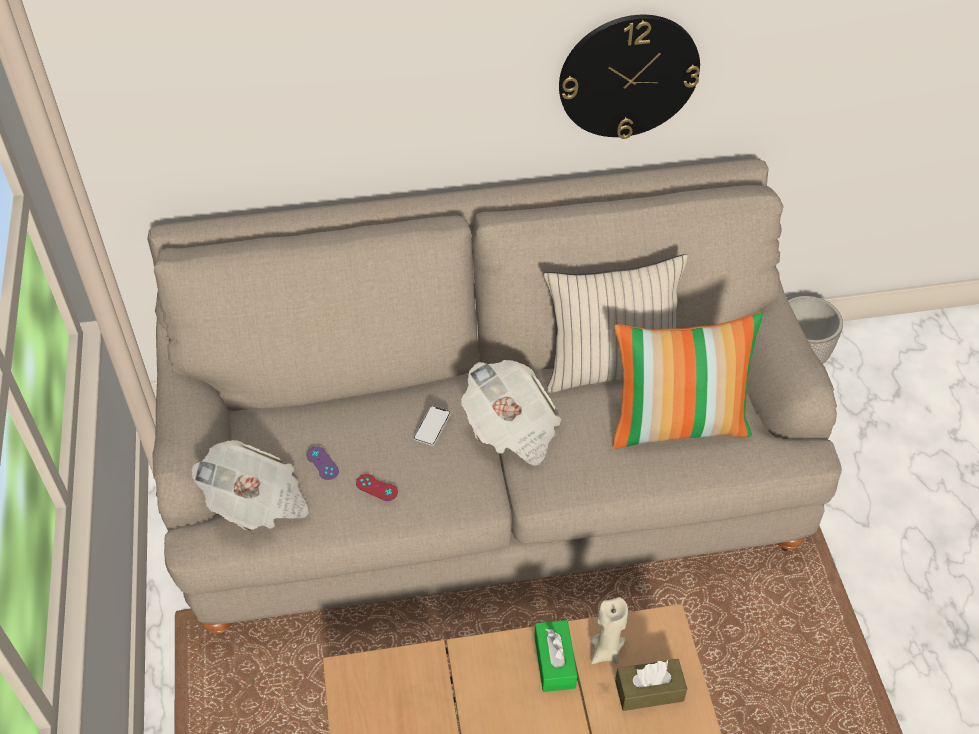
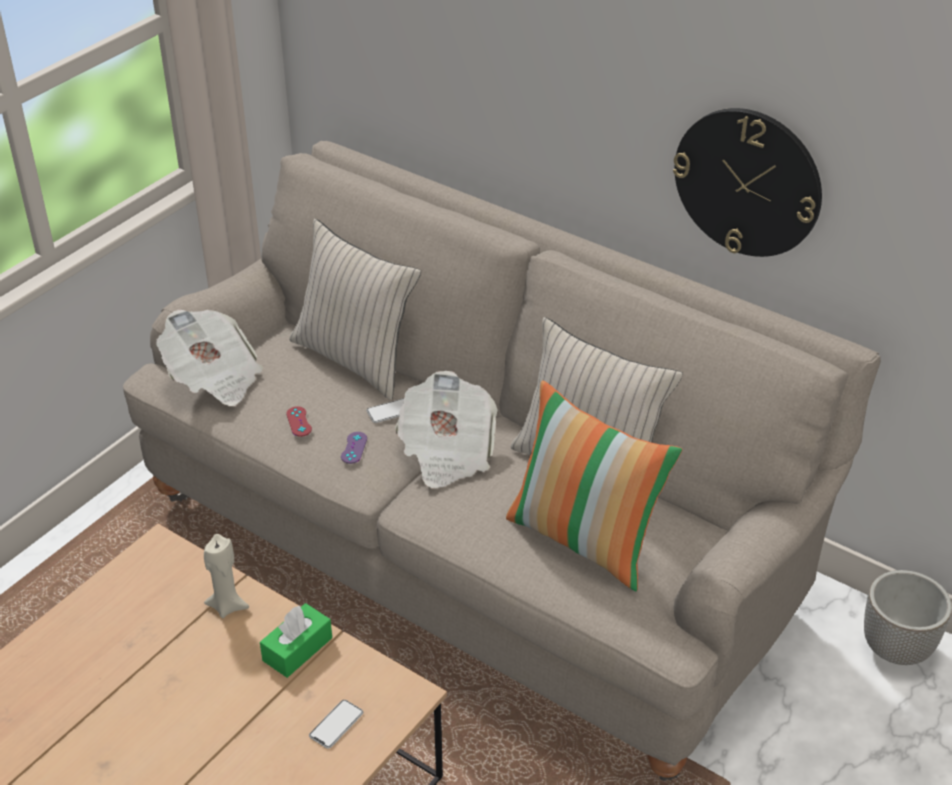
camera: 45 degrees right, 10 degrees down
(322, 463) = (285, 382): purple game controller -> purple game controller (354, 448)
(342, 403) = (356, 359): none -> beige pillow
(606, 651) = (343, 673): beige candle -> beige candle (227, 605)
(649, 690) = (336, 725): brown tissue box -> phone

